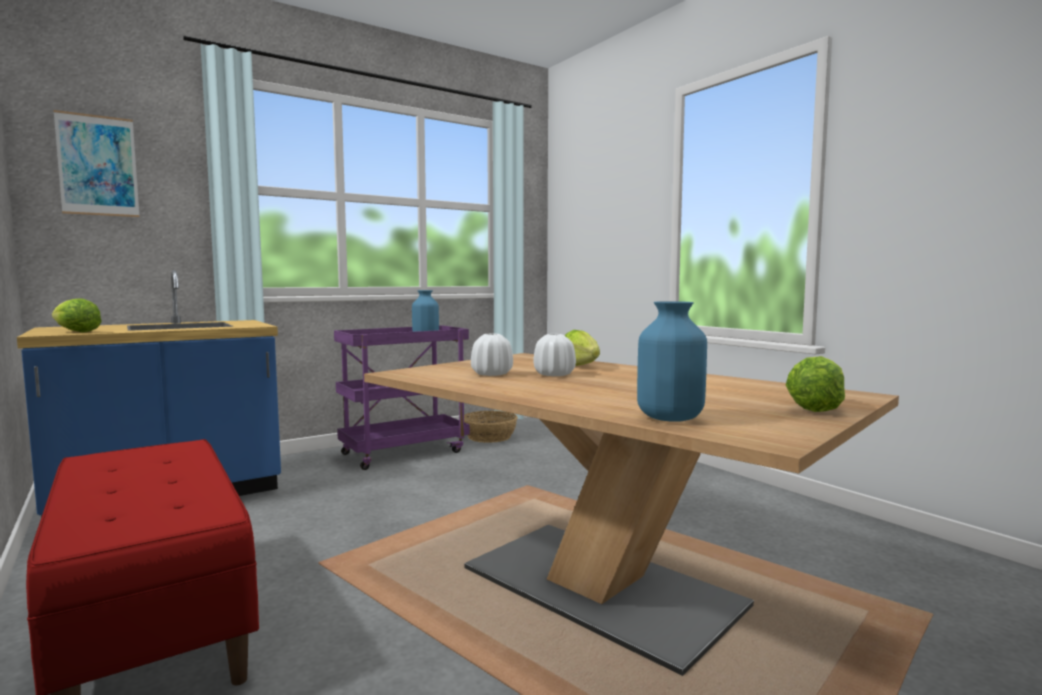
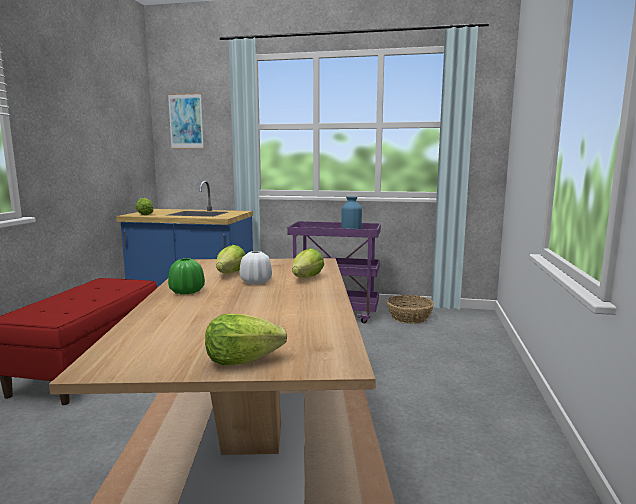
camera: 45 degrees right, 5 degrees up
(492, 374) = (231, 273): white vase -> lettuce
(532, 391) = (187, 292): none -> green vase
(669, 418) = (141, 333): blue vase -> none

